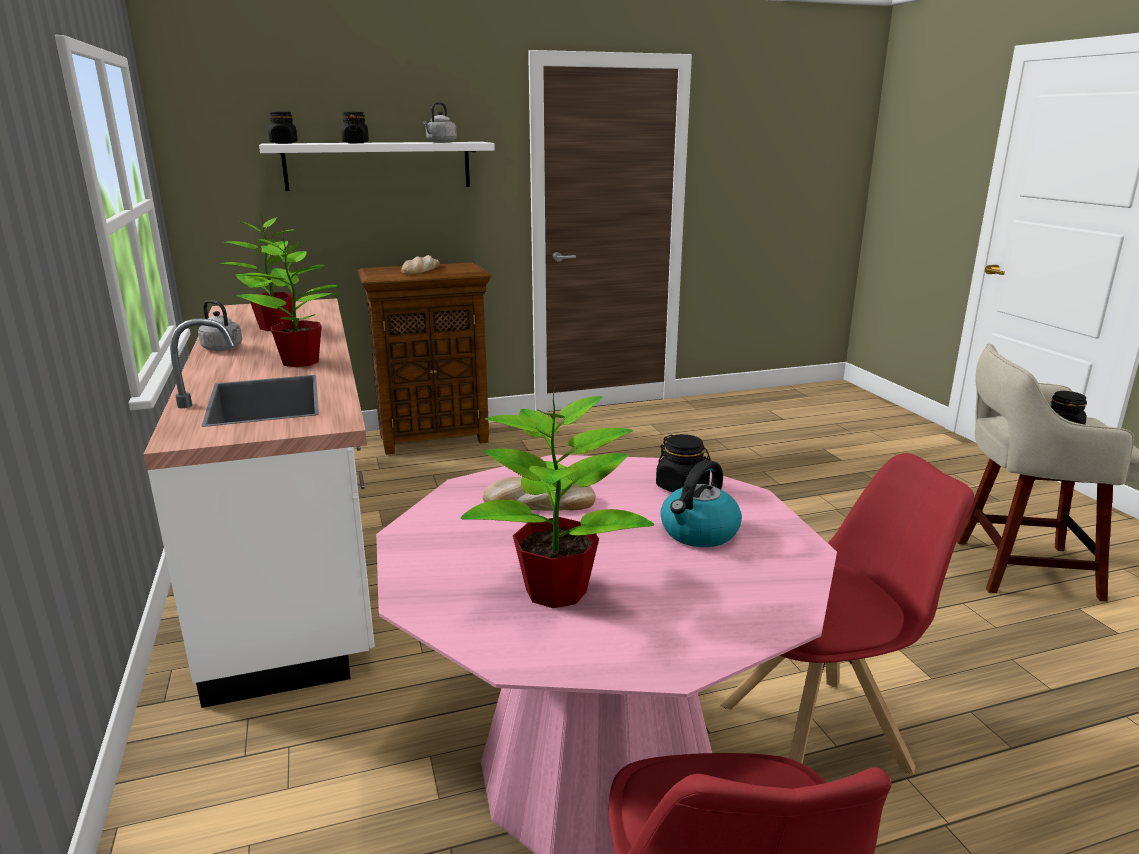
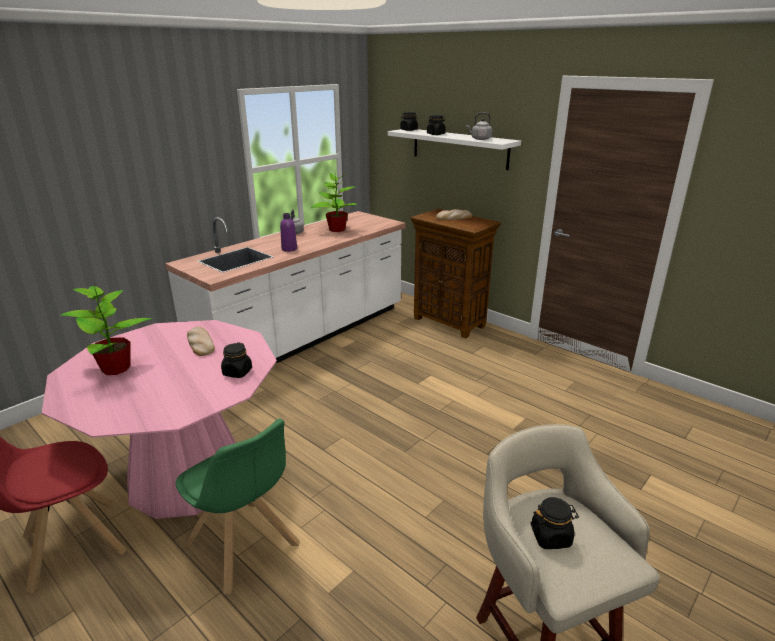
camera: 60 degrees right, 5 degrees up
(301, 362) = (289, 249): potted plant -> purple bottle
(699, 533) = (183, 387): kettle -> none
(821, 734) = (245, 547): red chair -> green chair

